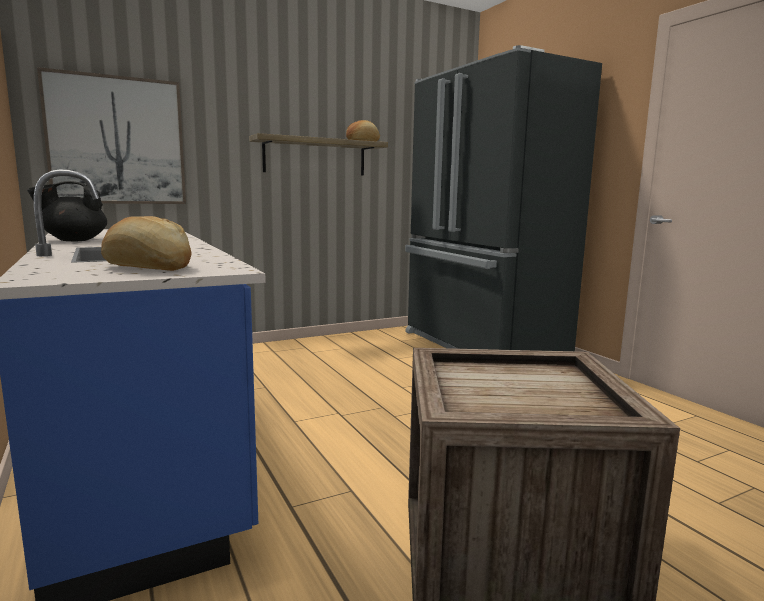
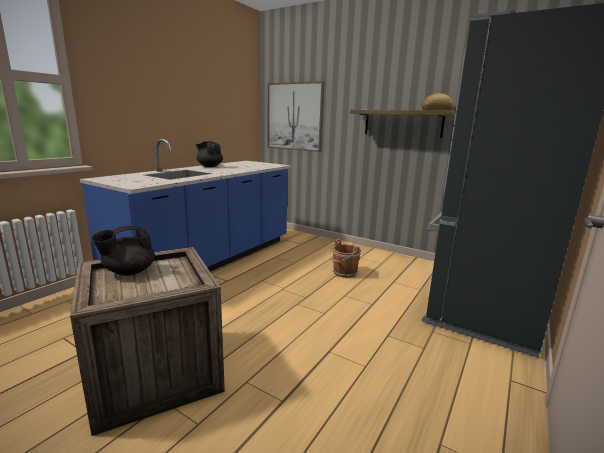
camera: 60 degrees right, 5 degrees up
(148, 268) = (132, 180): bread -> none
(343, 371) = (344, 273): none -> brown bucket
(481, 397) = (128, 272): none -> black teapot

